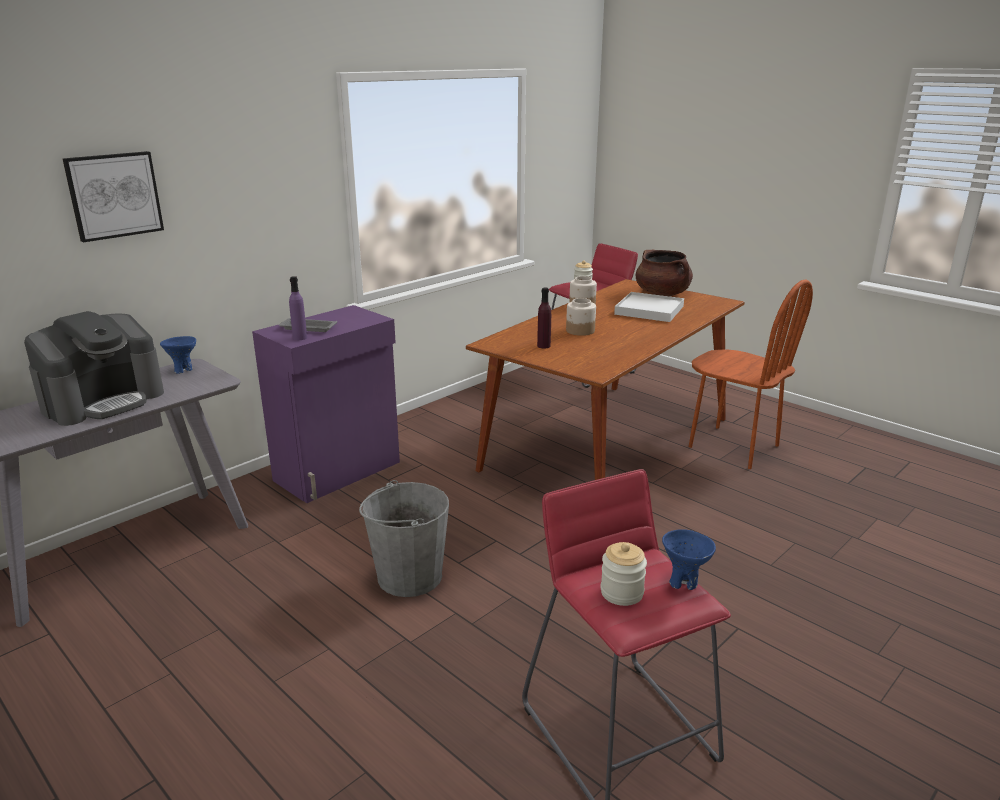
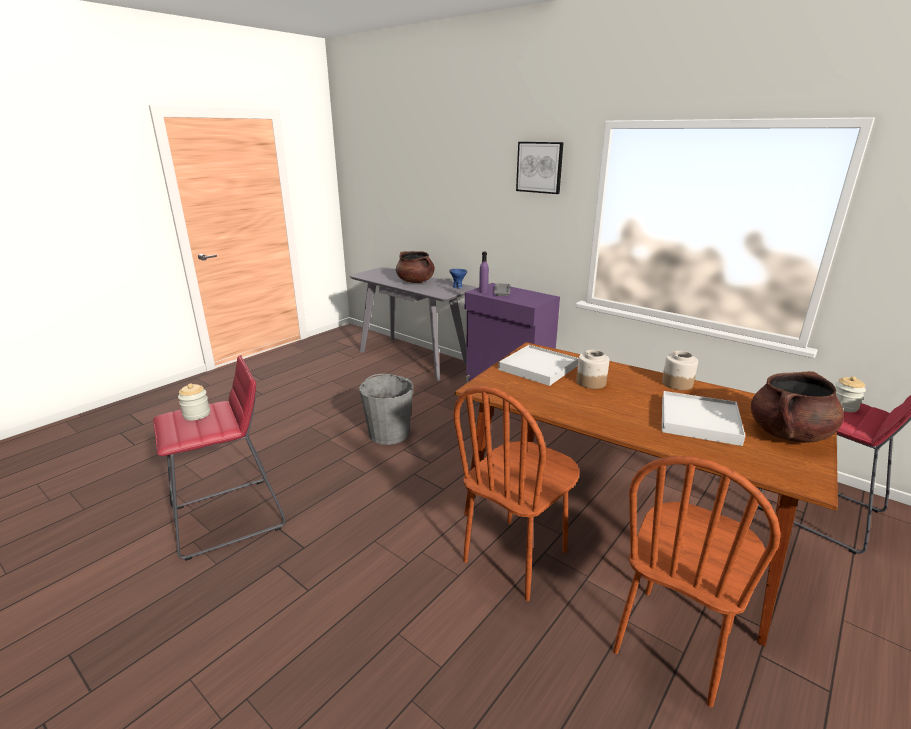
camera: 85 degrees right, 0 degrees up
(103, 401) = (415, 281): coffee machine -> brown cooking pot
(114, 195) = (460, 186): picture -> picture (539, 167)
(543, 346) = (538, 367): purple bottle -> white tray
(660, 497) = (516, 557): none -> brown chair
(683, 583) = (192, 434): blue bowl -> none

